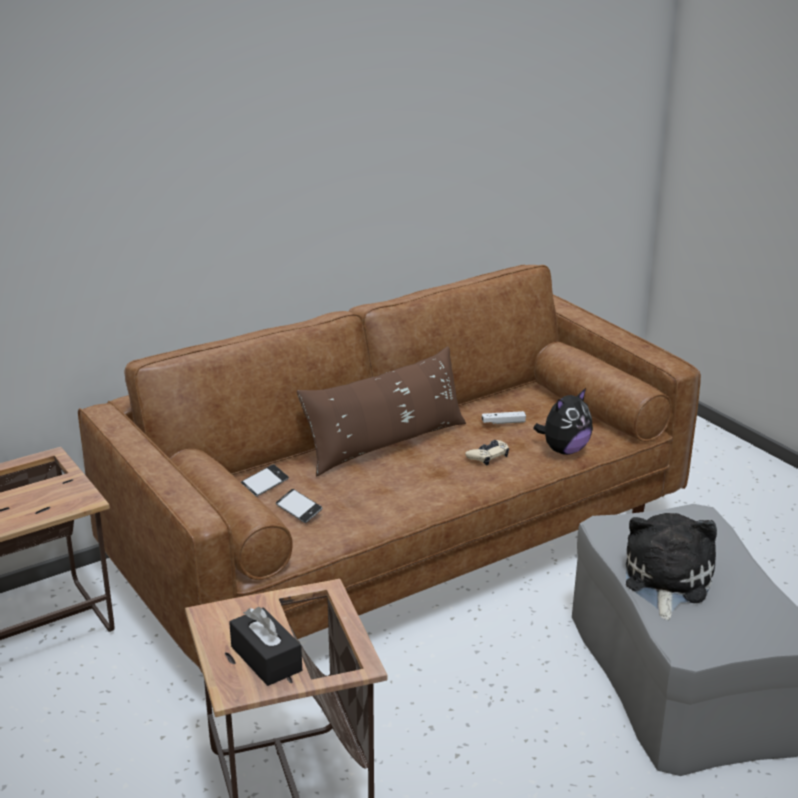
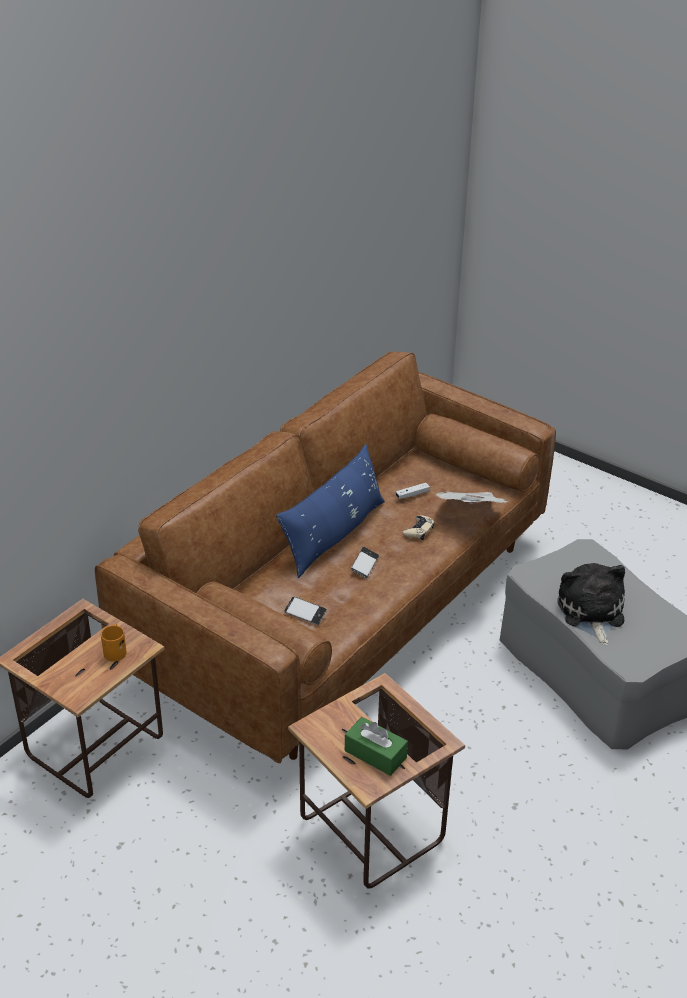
camera: 20 degrees left, 10 degrees up
(54, 497) = (115, 650): none -> orange mug
(264, 484) = (262, 594): phone -> phone (364, 565)
(266, 659) = (375, 754): black tissue box -> green tissue box
(386, 444) = (334, 535): brown pillow -> blue pillow
(564, 450) = (471, 513): plush toy -> newspaper

